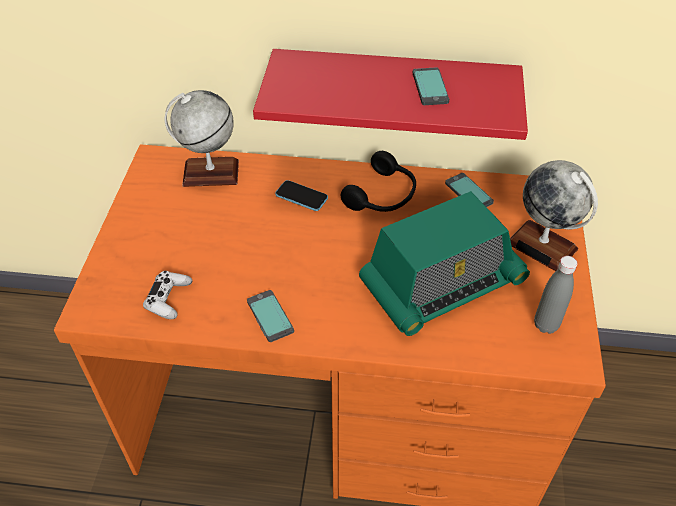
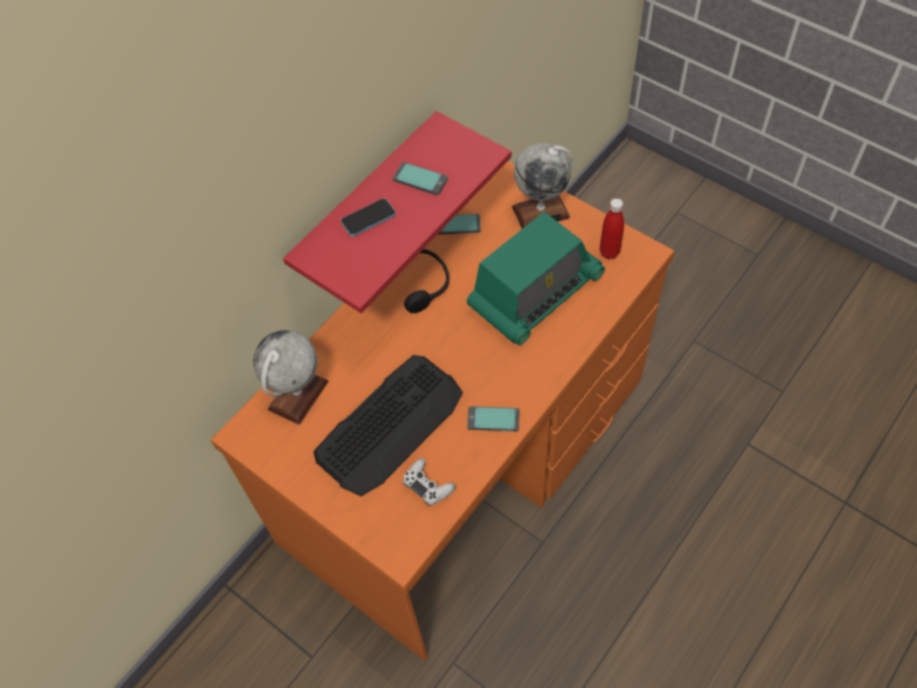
camera: 55 degrees left, 10 degrees up
(218, 243) = (390, 424): none -> keyboard
(301, 197) = (379, 339): phone -> phone (368, 218)
(441, 284) = (535, 292): radio -> radio turned 45 degrees clockwise
(546, 325) = (609, 252): grey bottle -> red bottle

